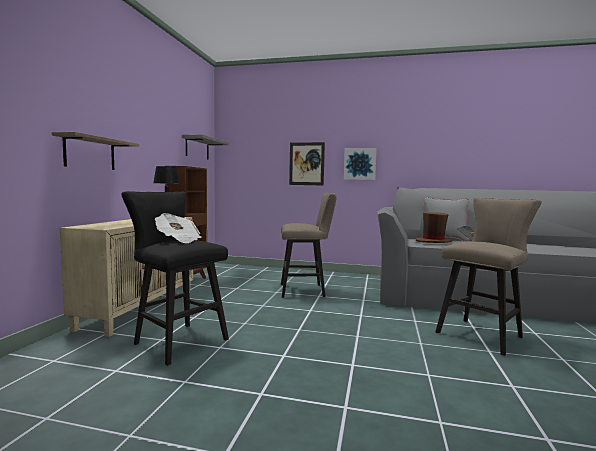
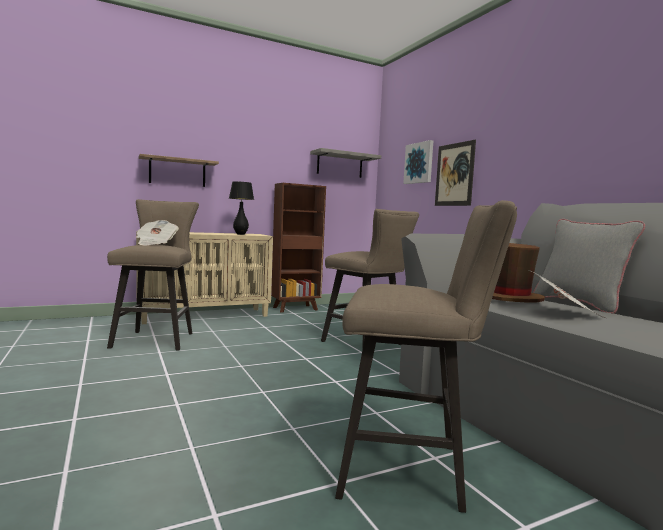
camera: 50 degrees right, 0 degrees up
(176, 340) = (156, 339): black stool -> beige stool
(360, 164) = (518, 168): picture -> picture (419, 163)

